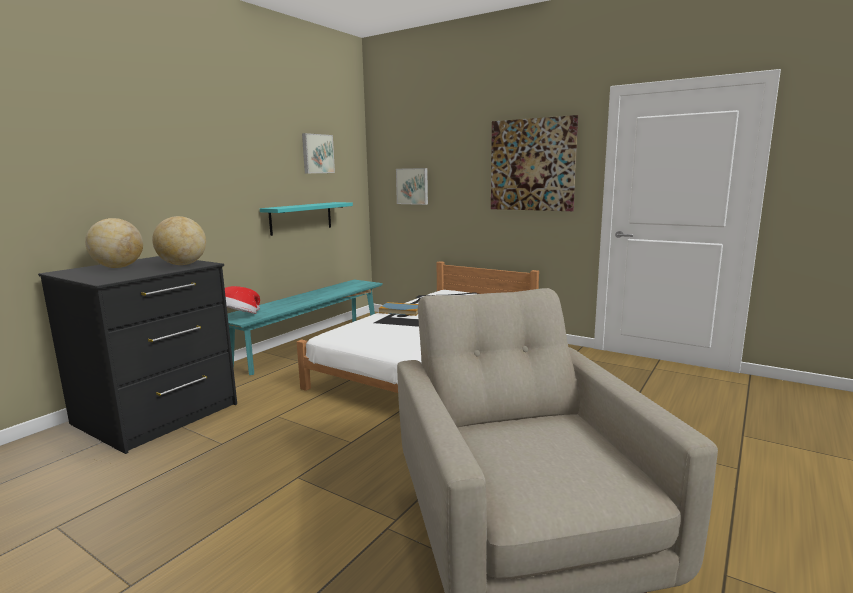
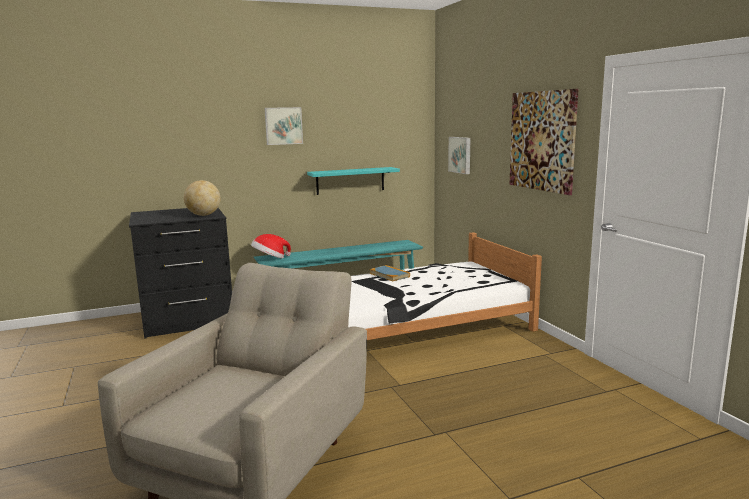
camera: 35 degrees right, 0 degrees up
(118, 267) = (171, 212): globe -> none
(317, 154) = (372, 123): picture -> picture (283, 126)

